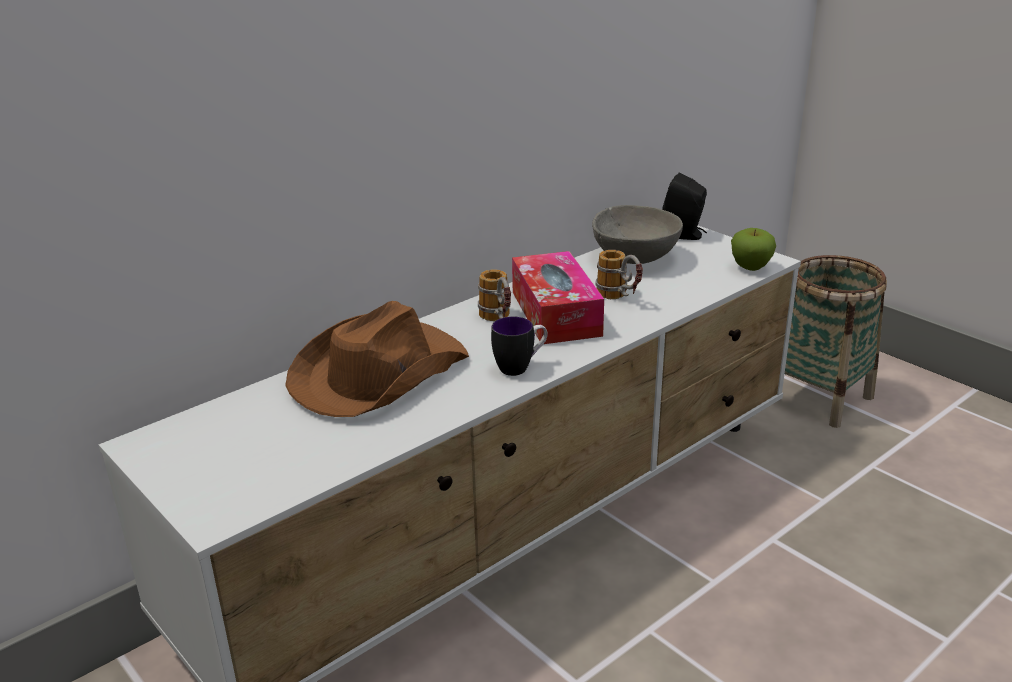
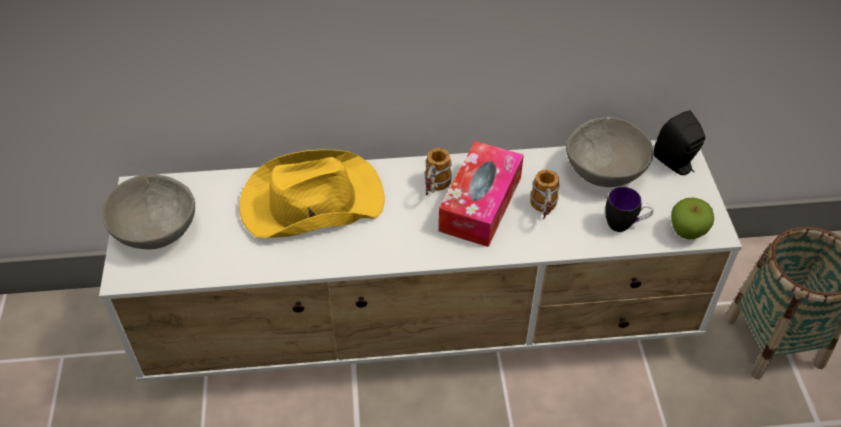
camera: 35 degrees right, 20 degrees up
(209, 467) = (155, 231): none -> grey bowl
(378, 374) = (310, 201): brown hat -> yellow hat
(520, 367) = (402, 246): mug -> mug (625, 225)

